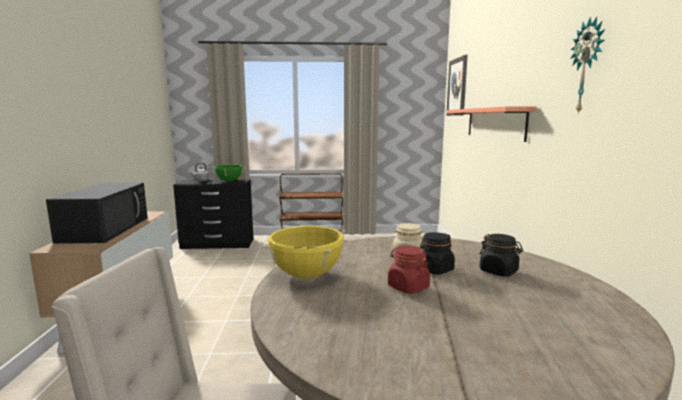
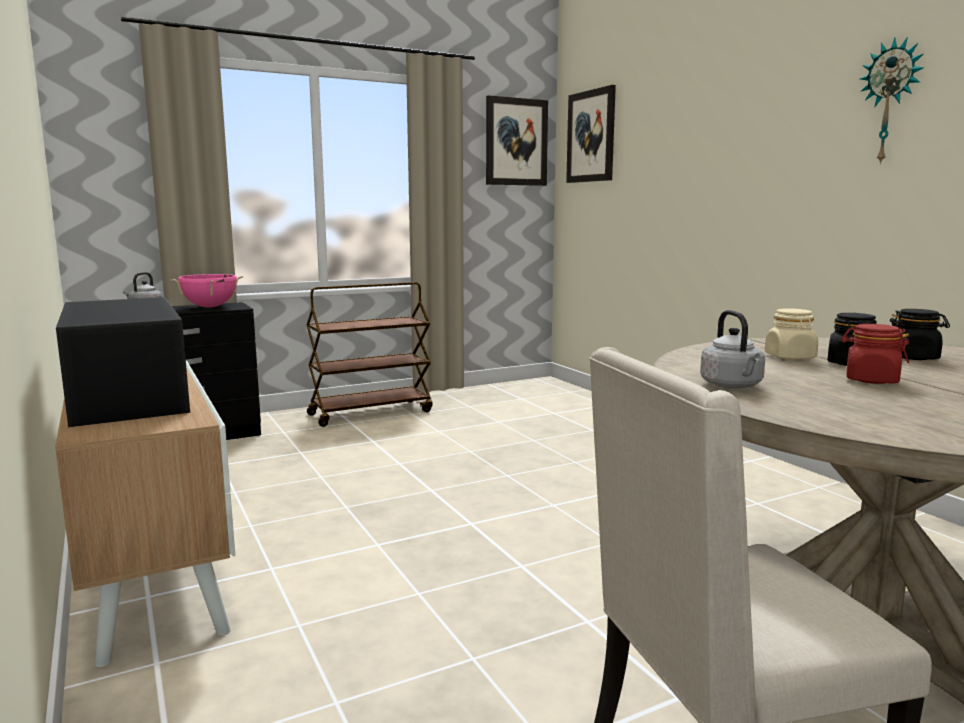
camera: 25 degrees left, 0 degrees up
(229, 181) = (210, 307): green cooking pot -> pink cooking pot
(307, 275) = (732, 386): yellow cooking pot -> grey kettle
(417, 91) = (516, 142): none -> picture
(494, 123) = (693, 188): shelf -> none

